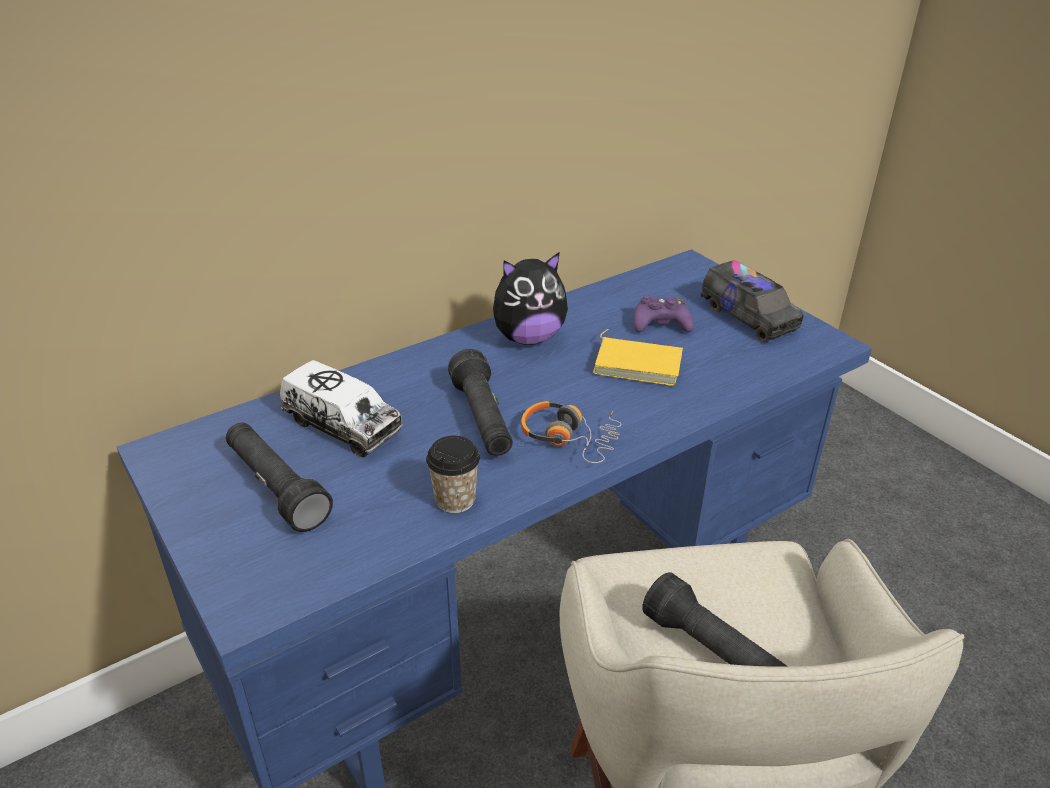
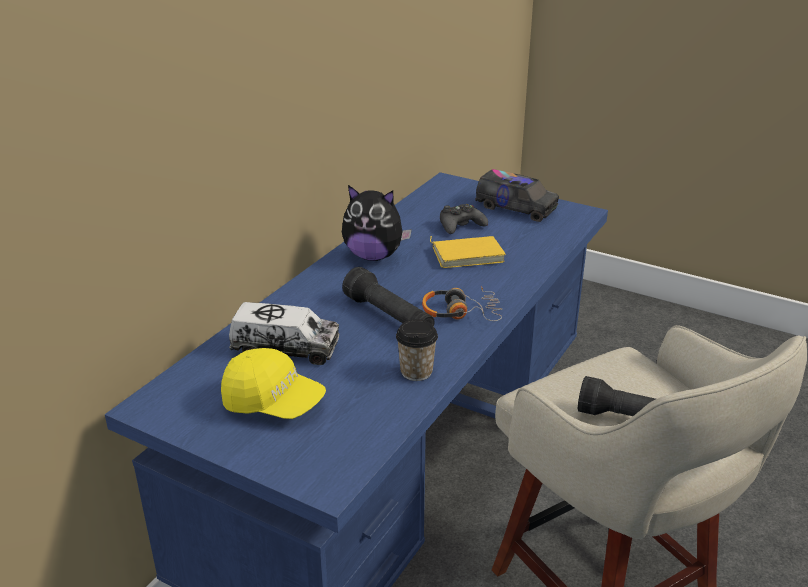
camera: 25 degrees left, 5 degrees down
(276, 488) = (274, 403): black flashlight -> yellow cap
(528, 337) = (374, 256): plush toy -> plush toy turned 60 degrees clockwise
(660, 324) = (460, 225): purple game controller -> black game controller

